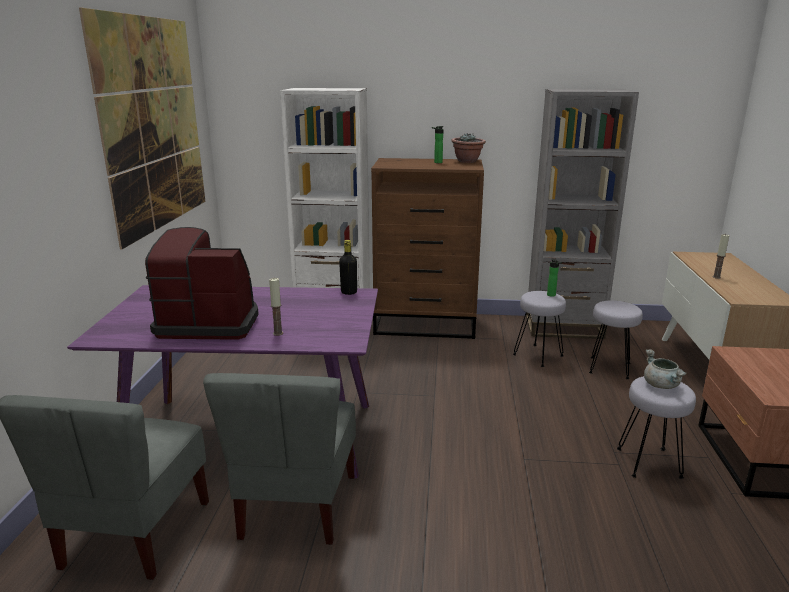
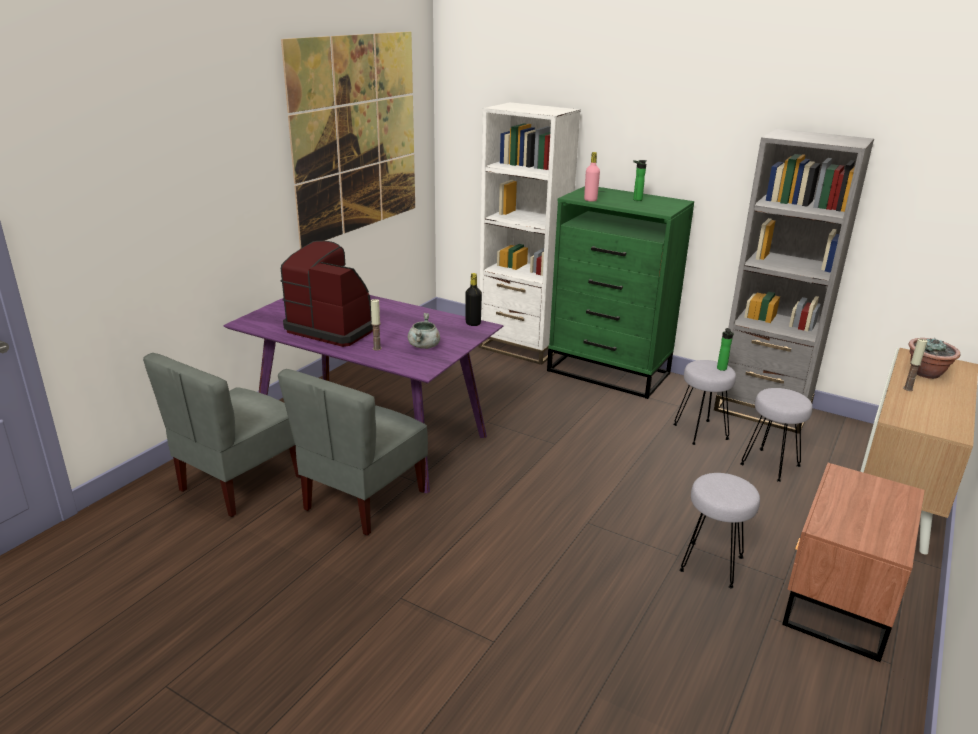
camera: 25 degrees right, 5 degrees up
(401, 166) = (590, 200): none -> pink bottle
(426, 324) = (609, 372): brown dresser -> green dresser
(467, 161) = (673, 202): potted plant -> potted plant (926, 373)
(662, 385) = (727, 486): grey cooking pot -> grey cooking pot (424, 346)

